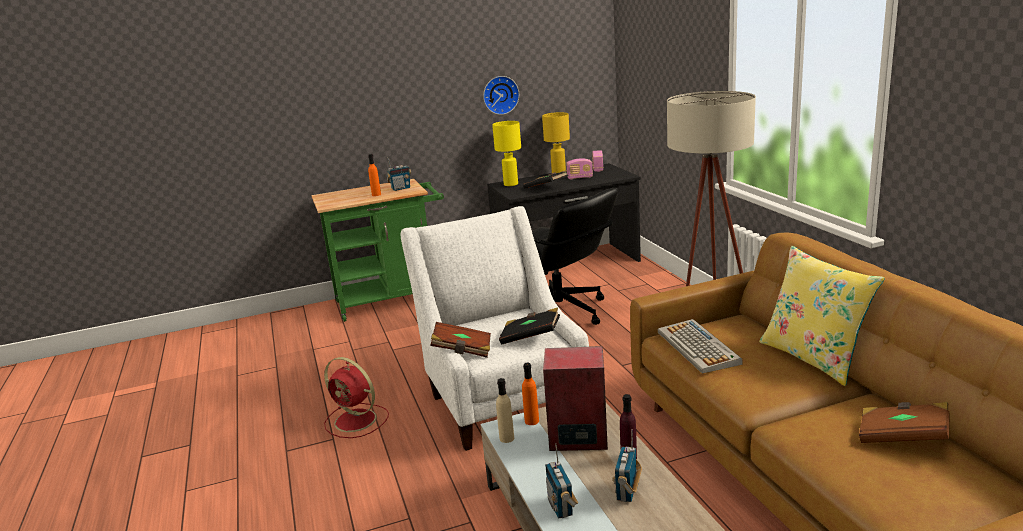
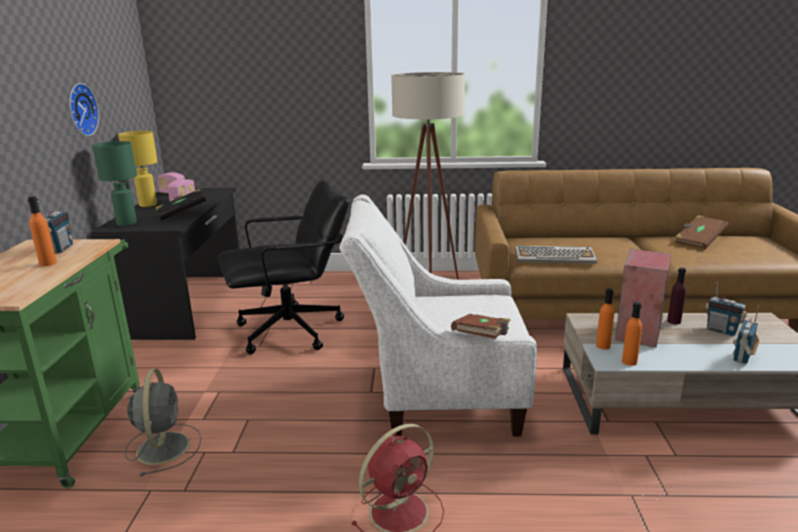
camera: 70 degrees left, 0 degrees up
(388, 329) = (163, 446): none -> grey fan
(506, 438) = (629, 362): beige bottle -> orange bottle
(510, 184) = (127, 223): yellow table lamp -> green table lamp
(530, 337) = (480, 304): black book -> none
(561, 507) = (743, 357): radio -> radio turned 120 degrees clockwise
(813, 357) = (590, 236): yellow pillow -> none

